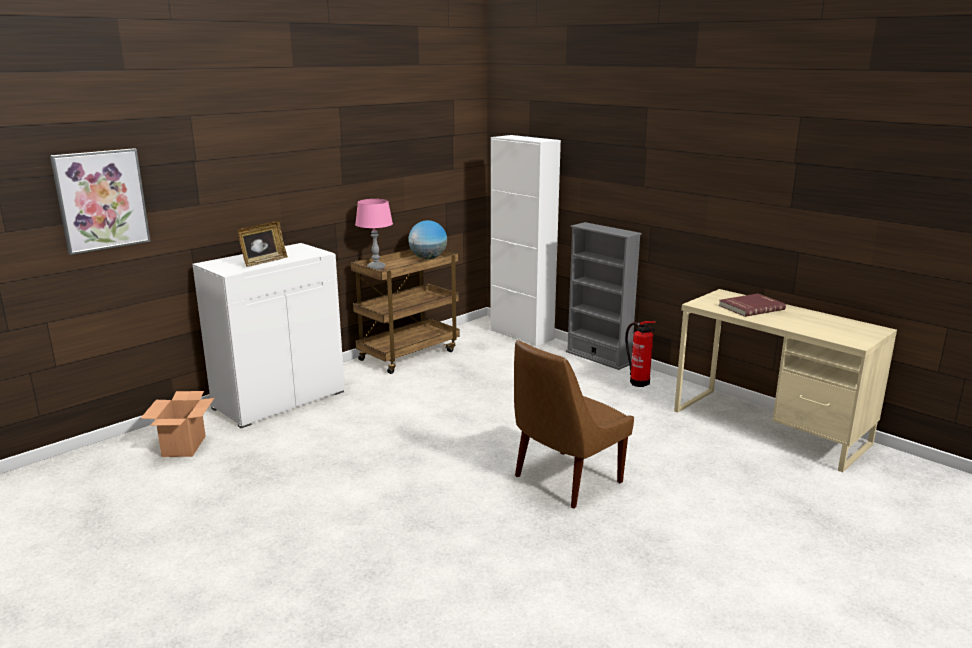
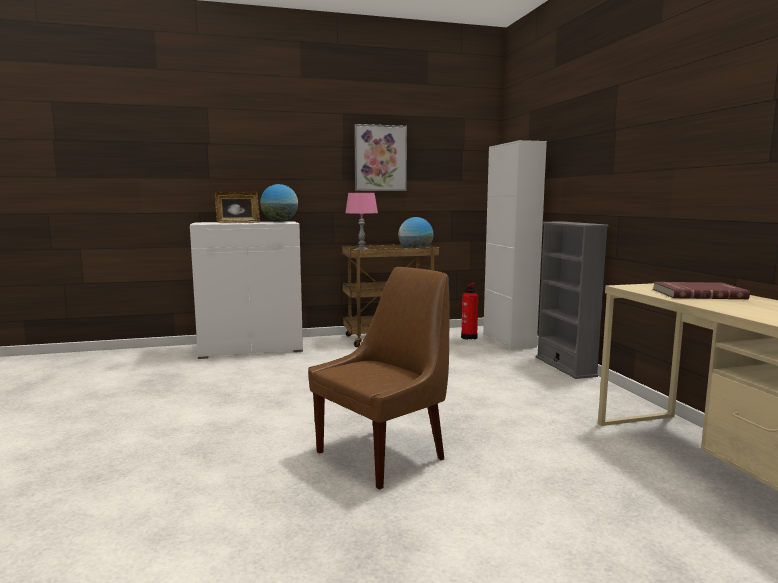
camera: 30 degrees right, 10 degrees down
(101, 200) = (128, 163): picture -> picture (380, 158)
(184, 446) = (146, 361): cardboard box -> none
(293, 248) = (280, 221): none -> globe
(564, 480) = (384, 454): brown chair -> brown chair turned 150 degrees clockwise
(638, 382) = (585, 392): fire extinguisher -> fire extinguisher (469, 337)

